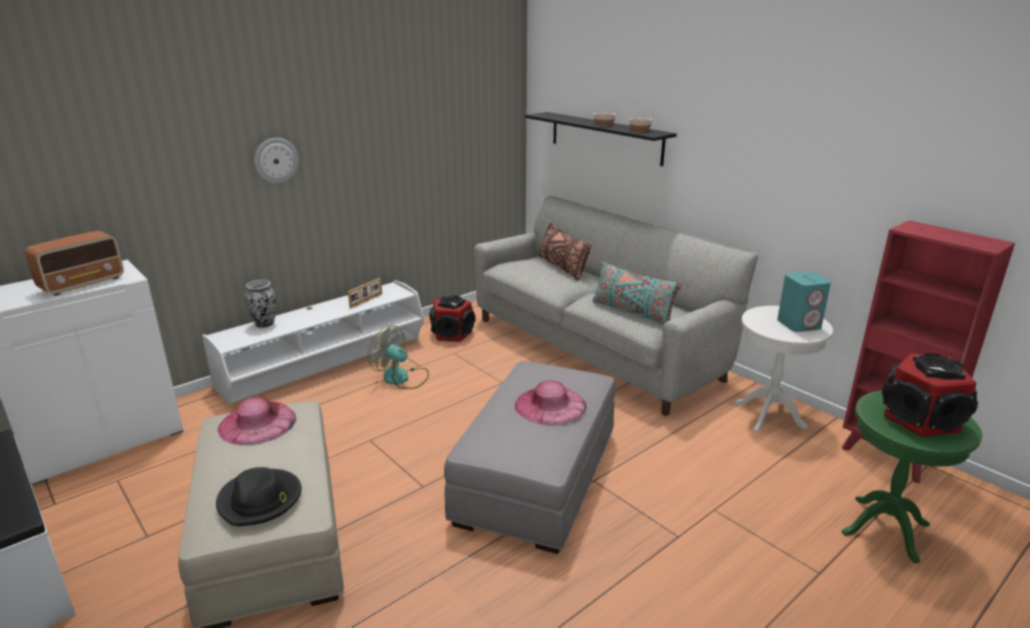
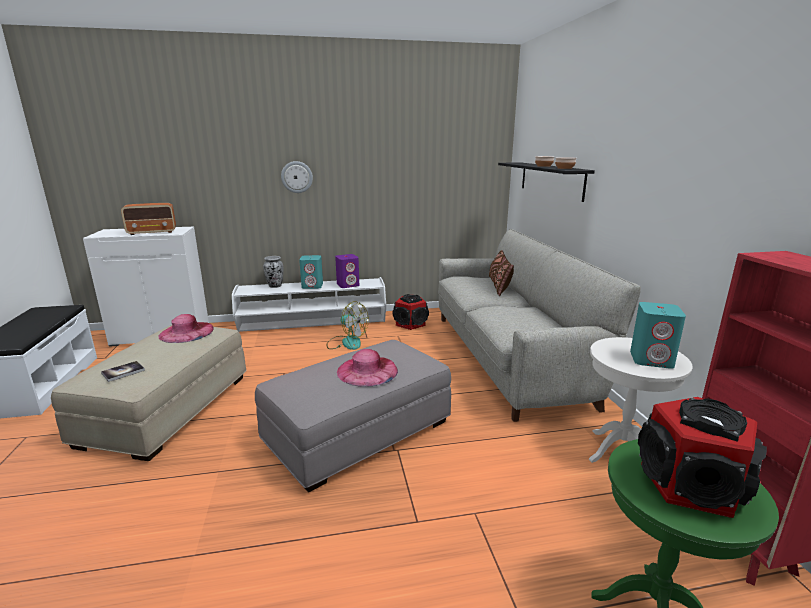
camera: 30 degrees right, 5 degrees down
(260, 500) = (123, 372): black hat -> book
(320, 312) = (312, 286): none -> turquoise speaker
(366, 300) = (348, 285): picture frame -> purple speaker
(402, 378) = (346, 342): fan -> fan turned 150 degrees clockwise
(632, 312) = (512, 323): turquoise pillow -> none

